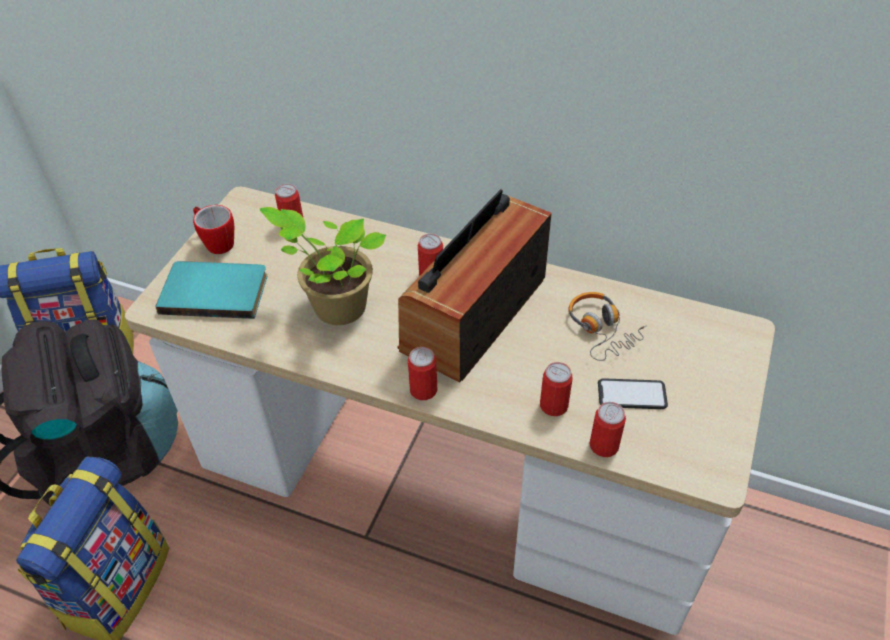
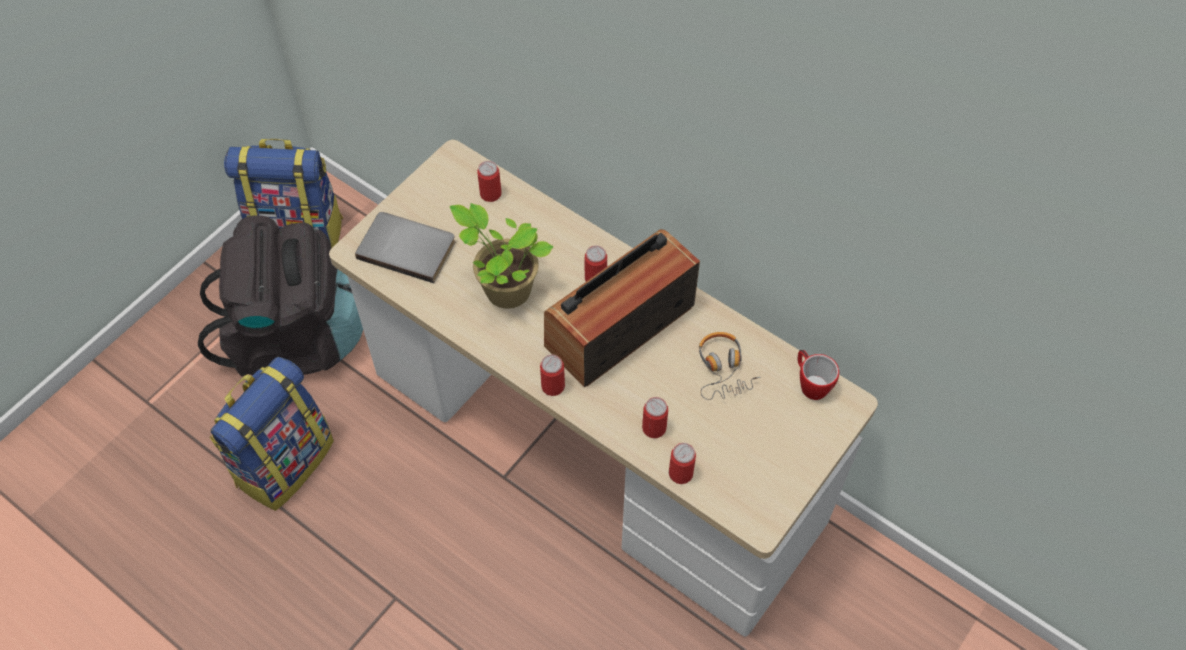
camera: 15 degrees right, 10 degrees up
(215, 291) = (408, 247): turquoise book -> grey book
(216, 242) = (420, 197): mug -> mug (810, 383)
(632, 394) = (722, 435): phone -> none

